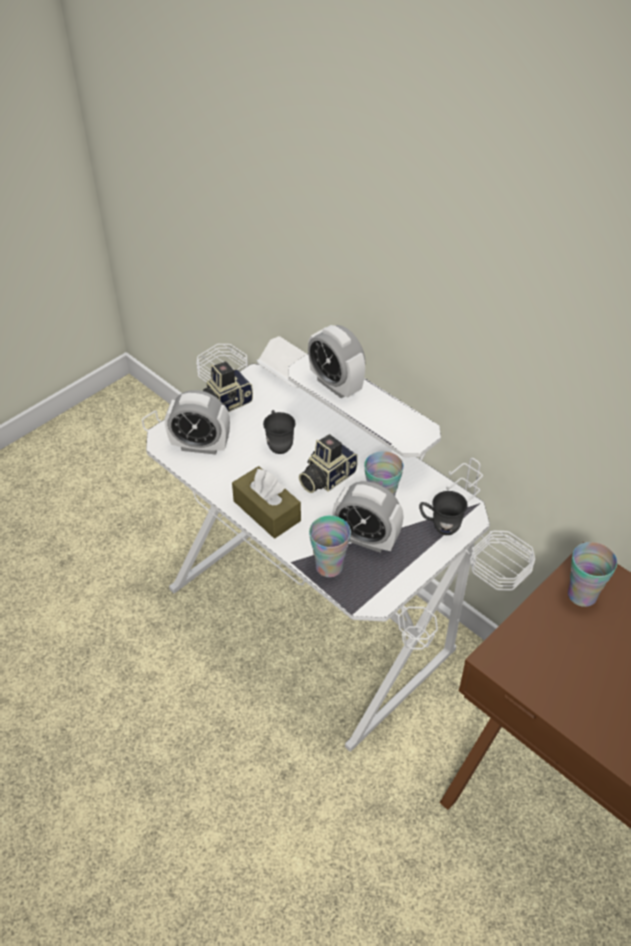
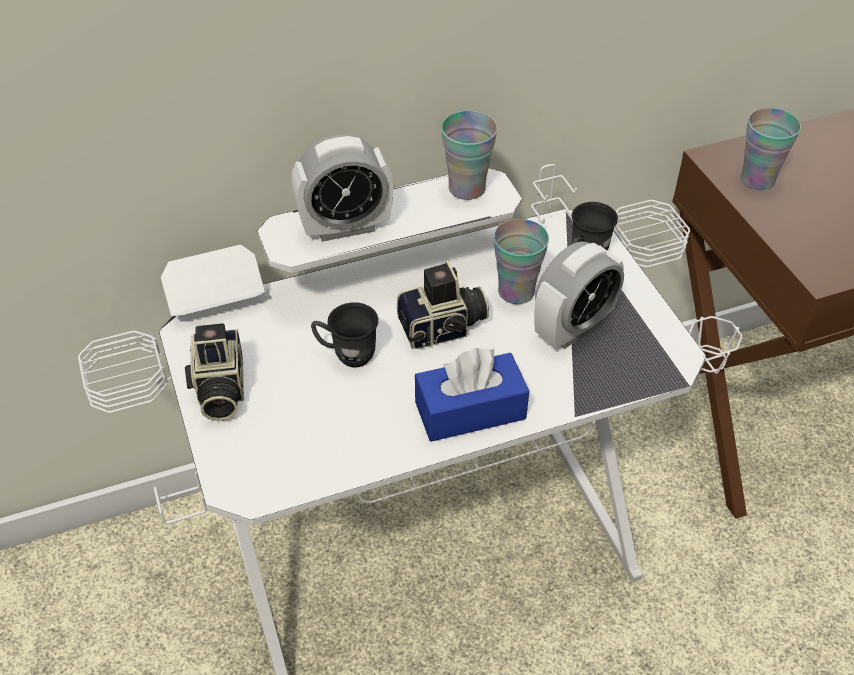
camera: 65 degrees left, 0 degrees up
(200, 446) = (291, 446): alarm clock -> none
(267, 511) = (470, 410): brown tissue box -> blue tissue box
(326, 477) = (443, 329): camera -> camera turned 90 degrees counterclockwise
(329, 566) = (602, 379): cup -> cup (467, 189)

